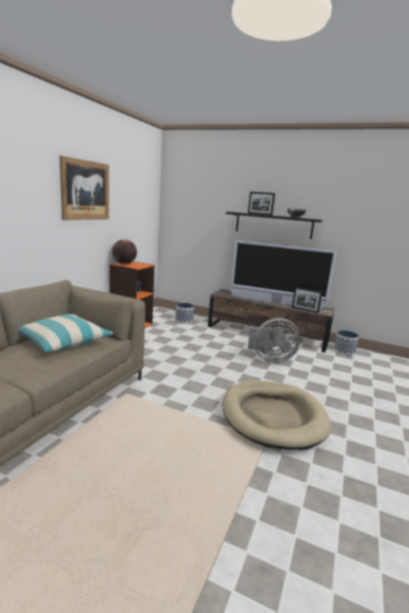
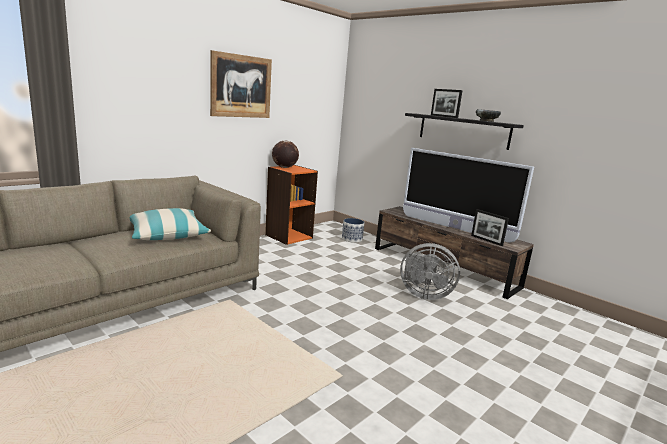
camera: 20 degrees right, 0 degrees up
(273, 416) = (371, 354): beige dog bed -> none
(344, 351) = (538, 302): planter -> none

